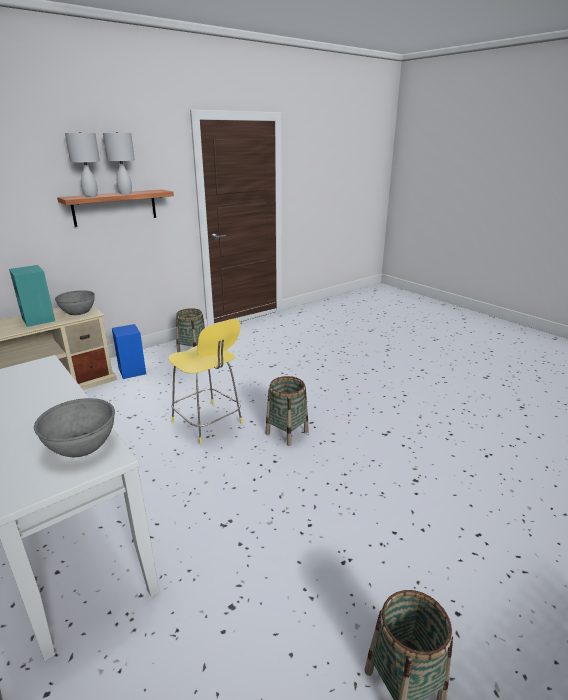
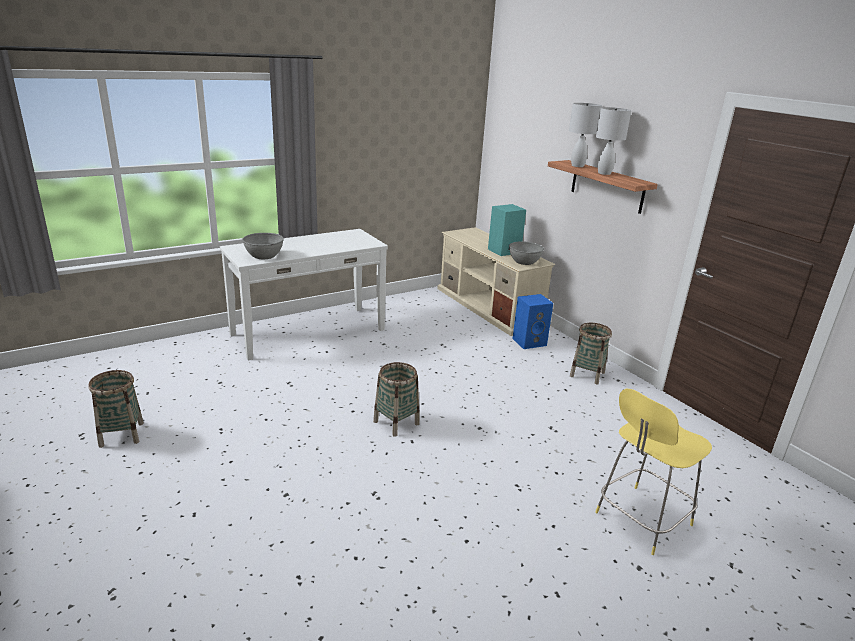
camera: 95 degrees right, 0 degrees up
(208, 423) = (423, 380): yellow stool -> yellow stool (641, 520)

